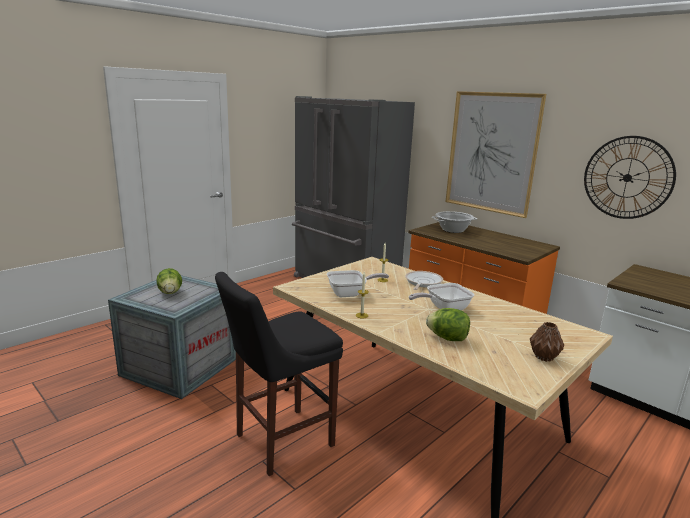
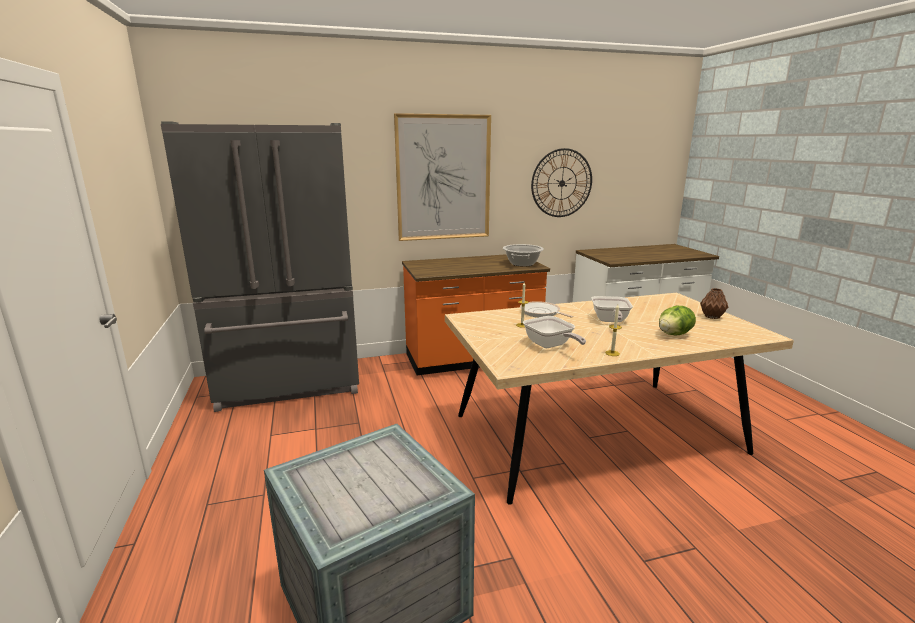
camera: 60 degrees left, 0 degrees up
(170, 292) = (360, 483): lettuce -> none
(280, 441) = (612, 536): black stool -> none
(350, 293) = (550, 345): frying pan -> frying pan turned 135 degrees clockwise
(453, 230) = (440, 266): cooking pot -> cooking pot (522, 264)

